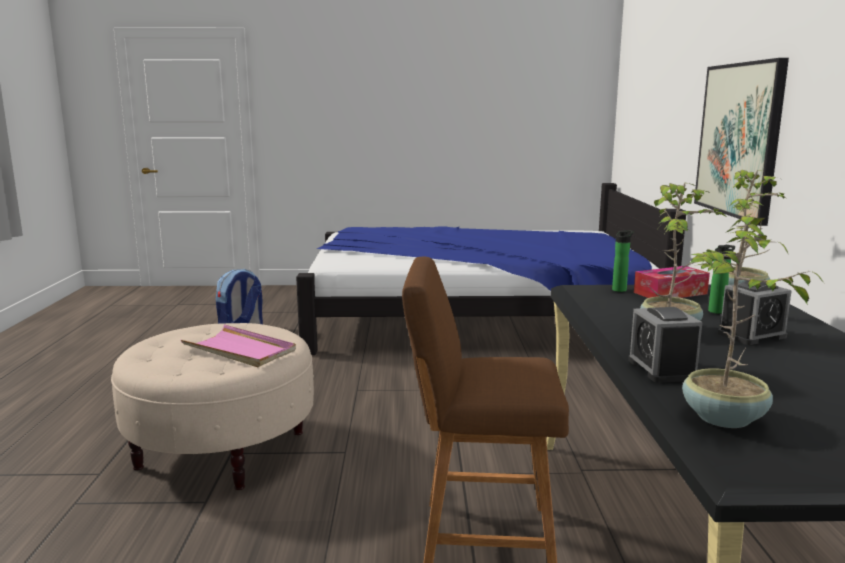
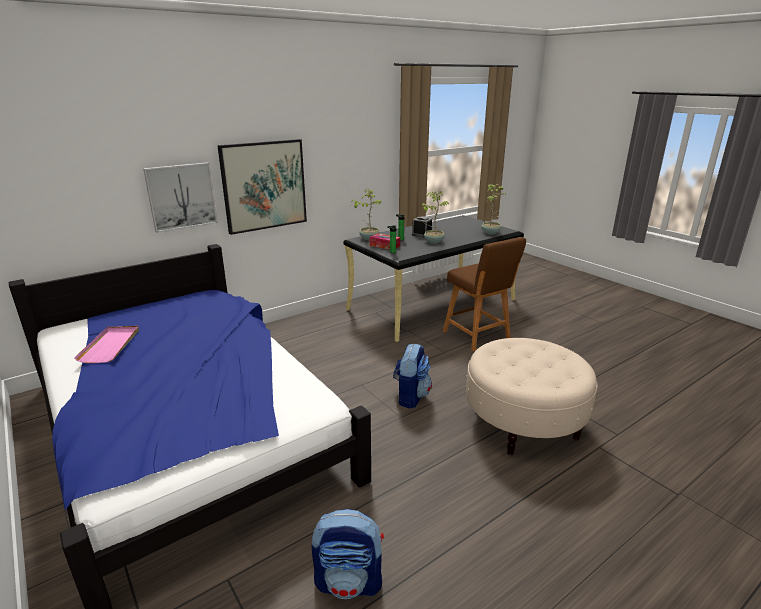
camera: 125 degrees left, 10 degrees up
(240, 350) = (521, 353): pink tray -> pink tray (111, 346)
(383, 406) = (410, 396): none -> backpack
(661, 369) = (471, 239): alarm clock -> none
(684, 134) = (181, 196): none -> picture

